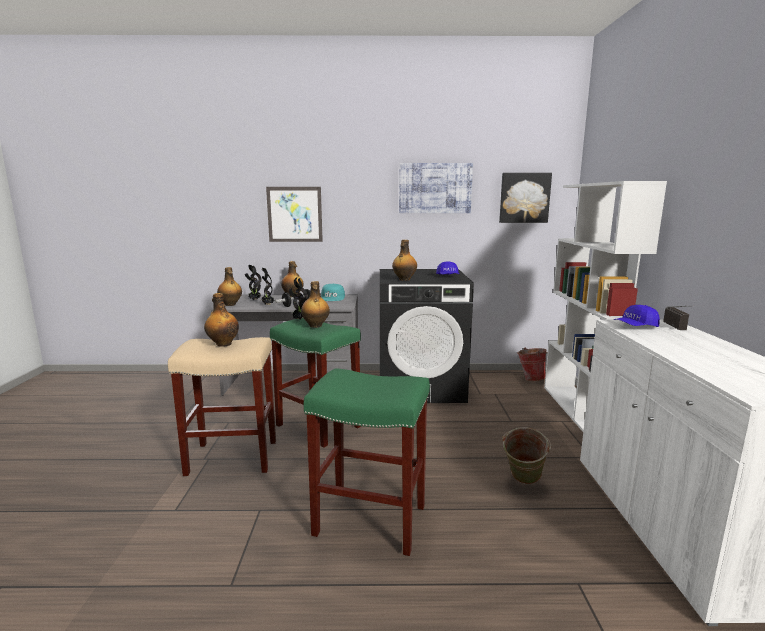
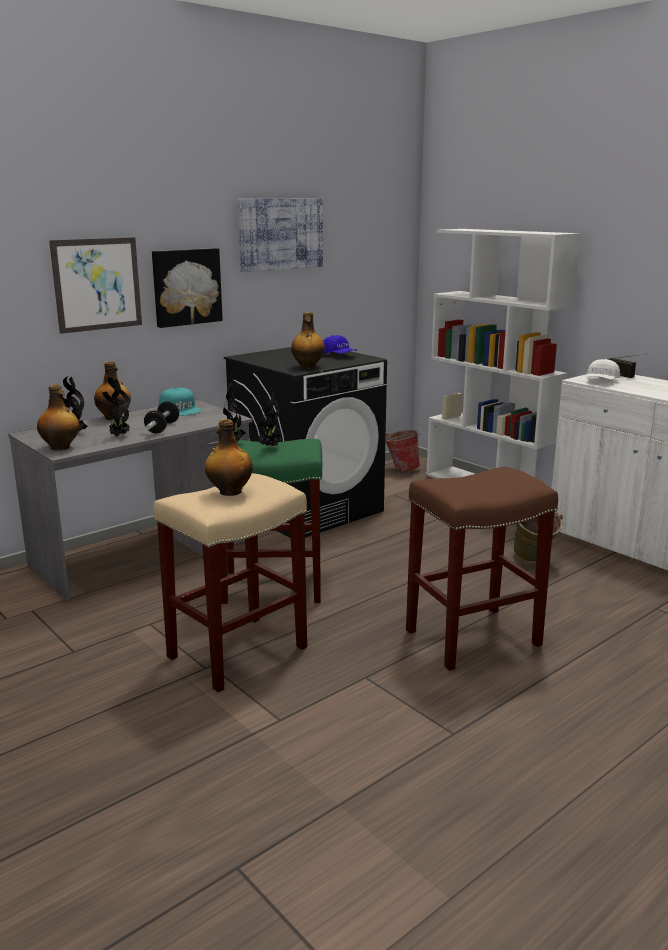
camera: 40 degrees left, 5 degrees up
(315, 326) = (270, 447): bottle -> potted plant
(372, 520) = (473, 637): green stool -> brown stool
(524, 198) = (373, 243): picture -> picture (186, 287)
(635, 327) = (601, 381): blue cap -> white cap

